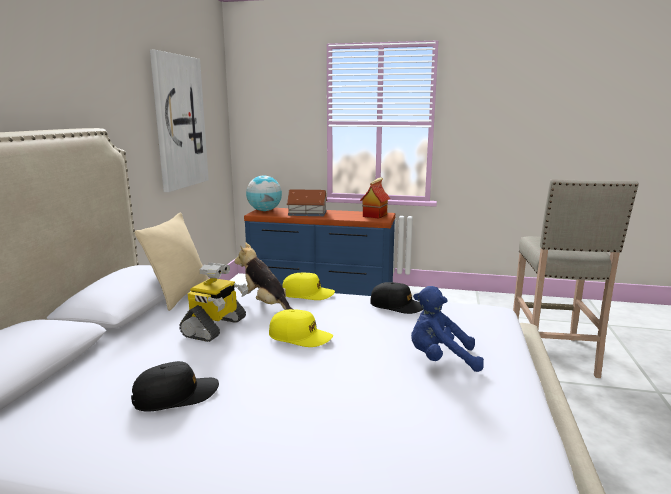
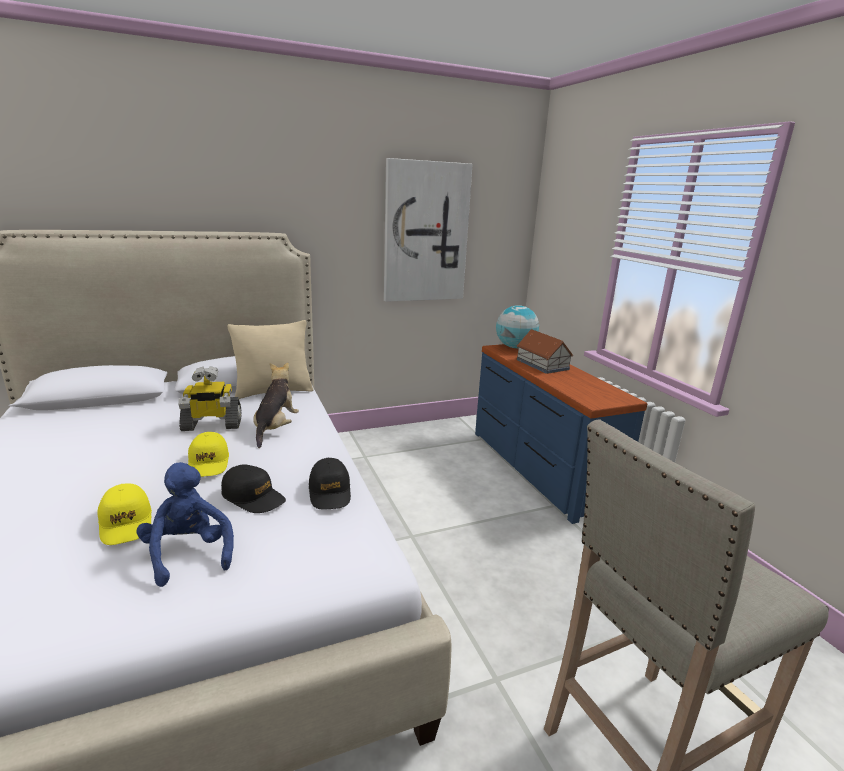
camera: 55 degrees right, 5 degrees up
(176, 396) = (80, 449): black cap -> black cap (253, 497)
(307, 294) = (320, 438): yellow cap -> yellow cap (126, 523)
(374, 215) = (606, 395): toy house -> none

